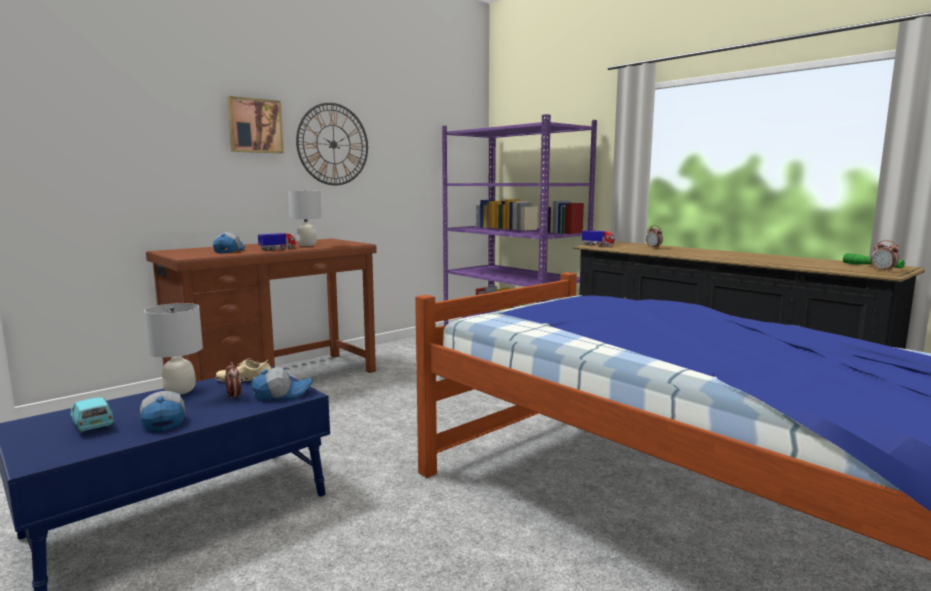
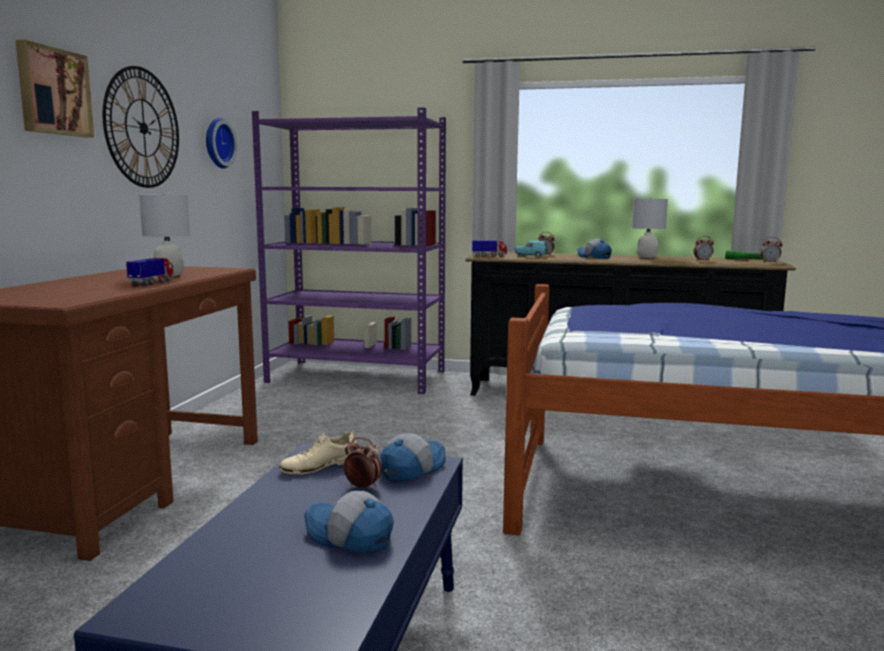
camera: 35 degrees left, 0 degrees up
(92, 425) = (262, 574): turquoise toy car -> turquoise toy car (530, 256)
(178, 392) = (270, 501): grey table lamp -> grey table lamp (647, 257)
(228, 251) = (84, 290): cap -> cap (593, 257)
(409, 151) = (217, 143): none -> wall clock
(799, 263) = (702, 261): none -> alarm clock

